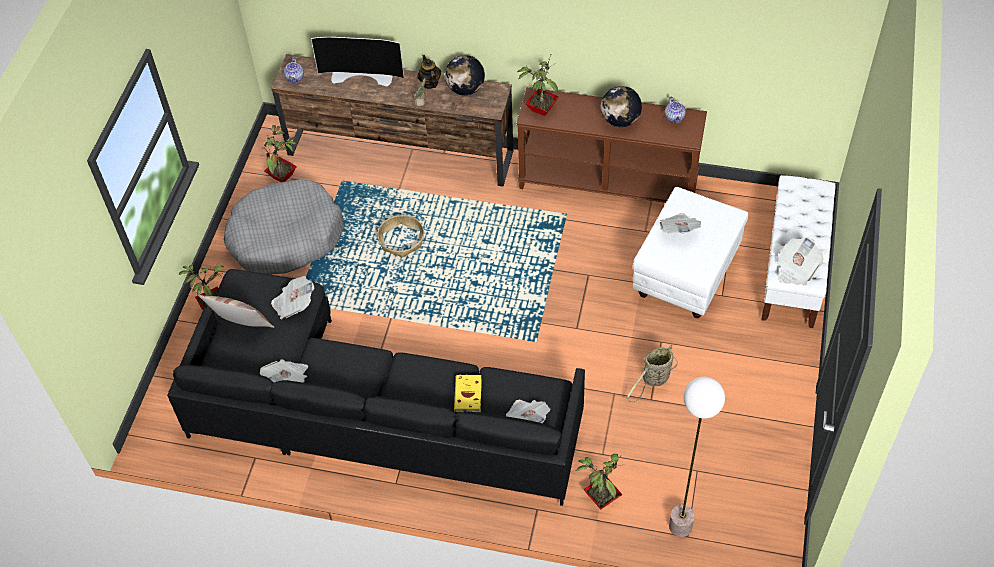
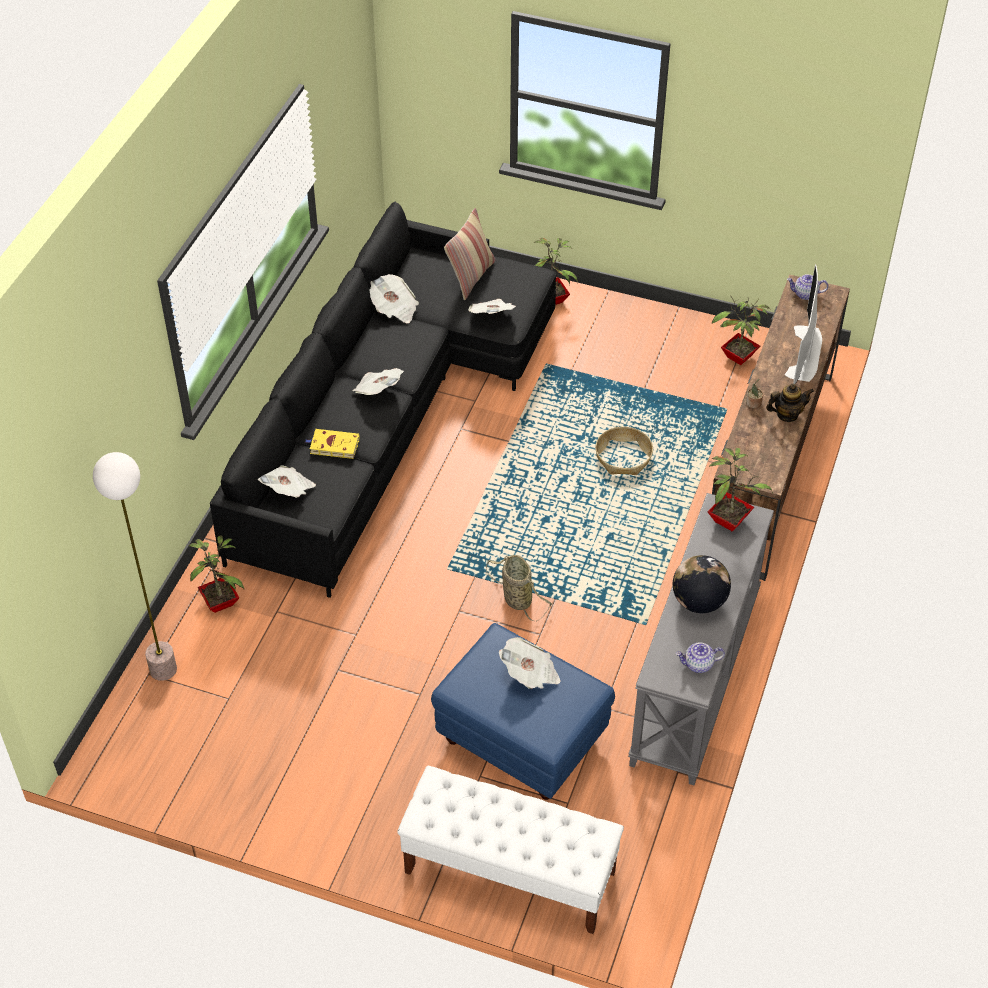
camera: 95 degrees right, 5 degrees down
(285, 237) = (643, 358): grey dog bed -> none
(465, 89) = (773, 448): globe -> none
(608, 183) = (696, 679): brown console table -> grey console table
(654, 379) = (365, 678): basket -> basket (516, 598)
(686, 275) = (521, 741): white ottoman -> blue ottoman
(796, 269) = (442, 799): newspaper -> newspaper (378, 390)

